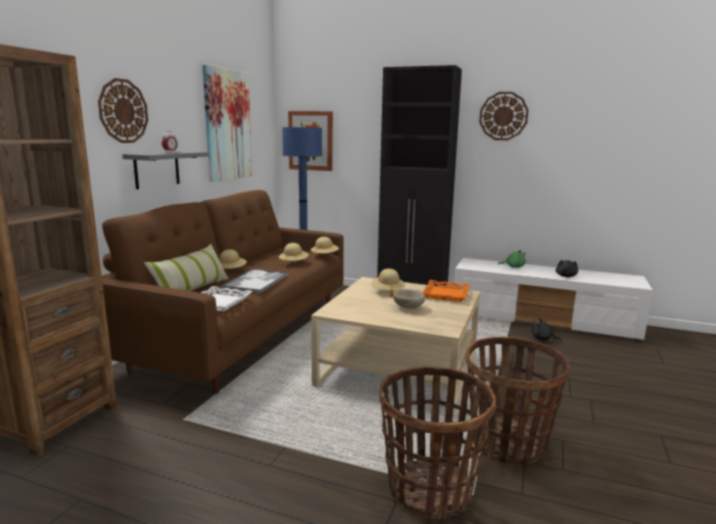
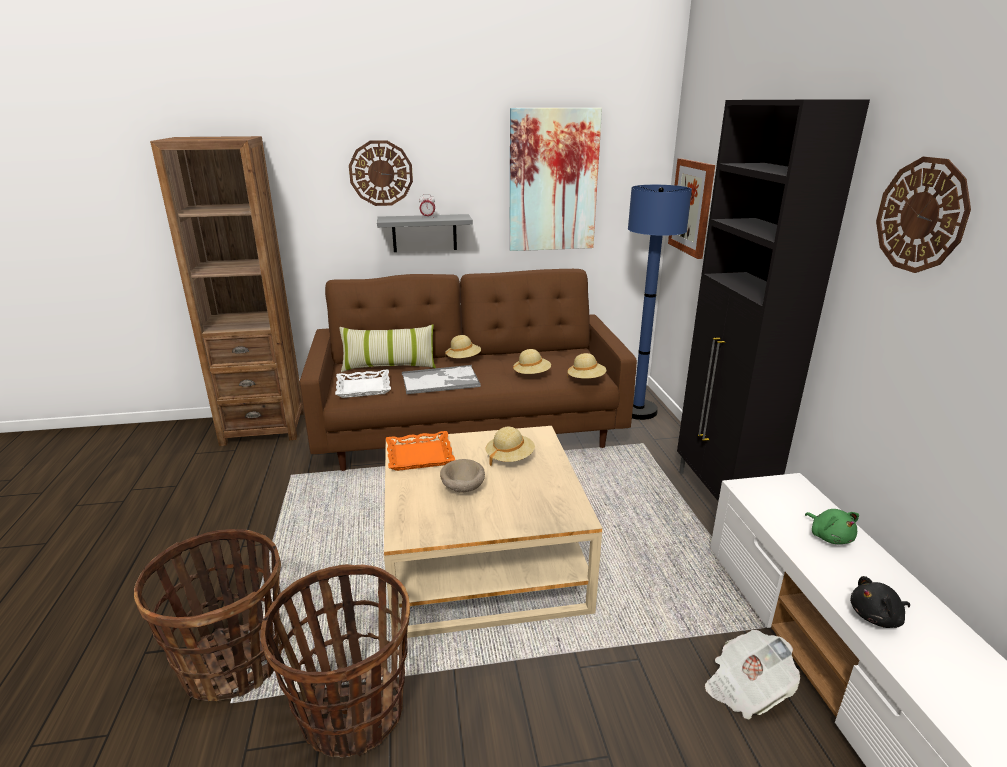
camera: 60 degrees right, 10 degrees up
(445, 294) = (549, 501): orange tray -> orange tray (420, 455)
(543, 339) = (746, 688): black plush toy -> newspaper

